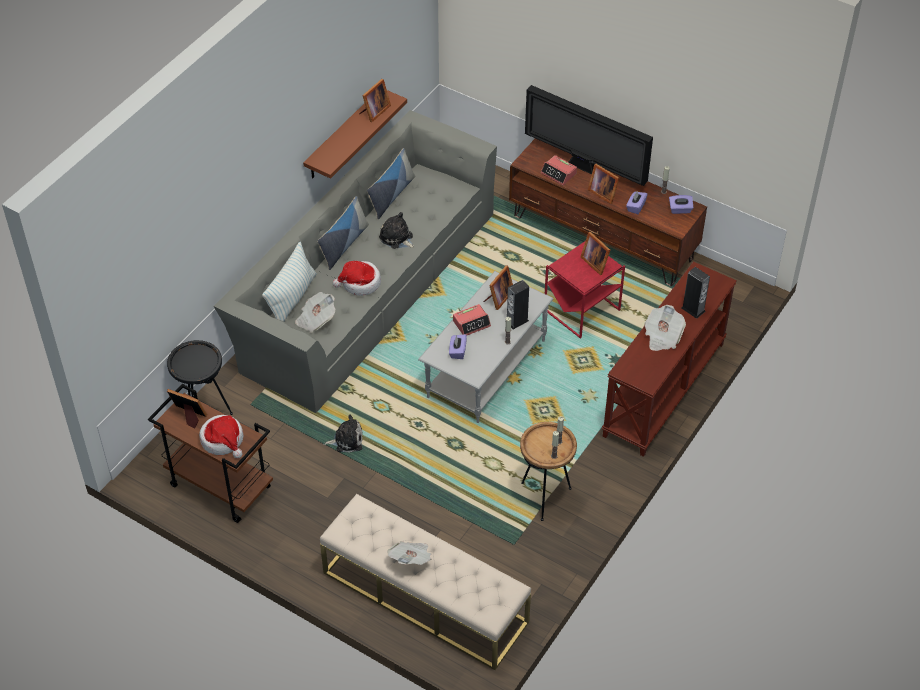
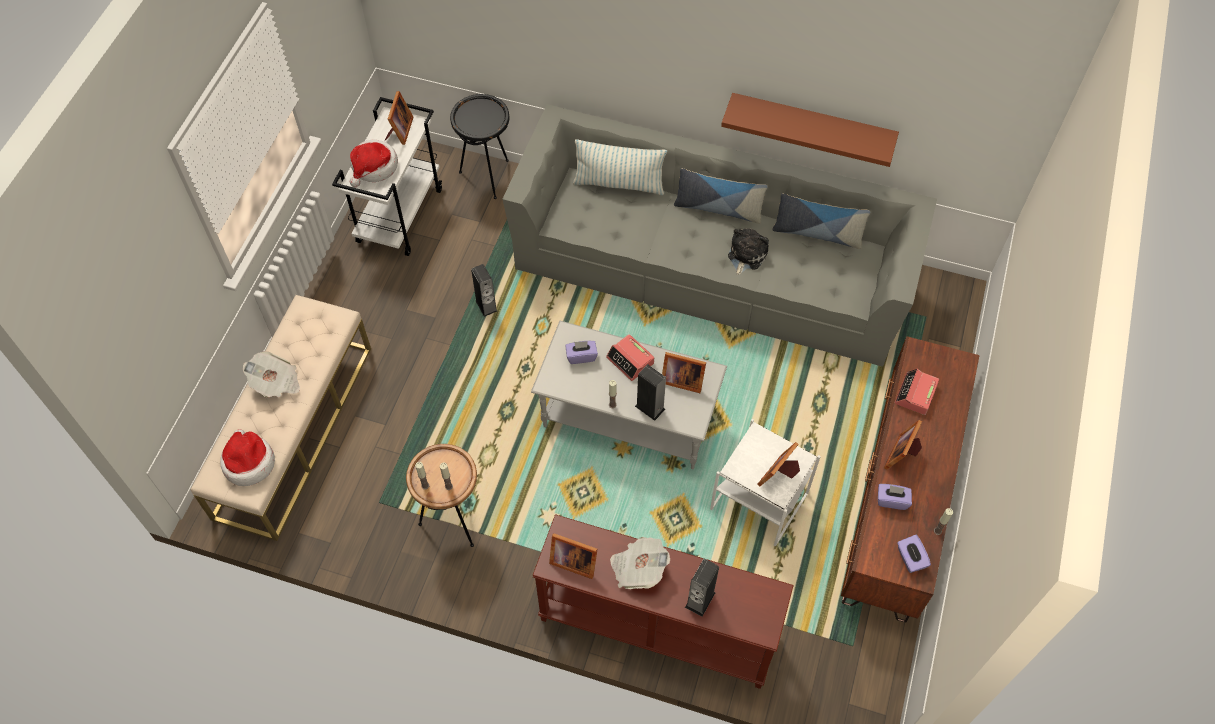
camera: 75 degrees right, 10 degrees up
(219, 486) = (399, 214): brown cart -> white cart
(316, 319) = (590, 211): newspaper -> none
(346, 440) = (486, 306): plush toy -> speaker
(360, 283) = (659, 237): hat -> hat (248, 462)
(374, 112) = (850, 136): picture frame -> picture frame (573, 560)
(582, 310) = (759, 502): red side table -> white side table
(584, 167) = (941, 422): television -> none

